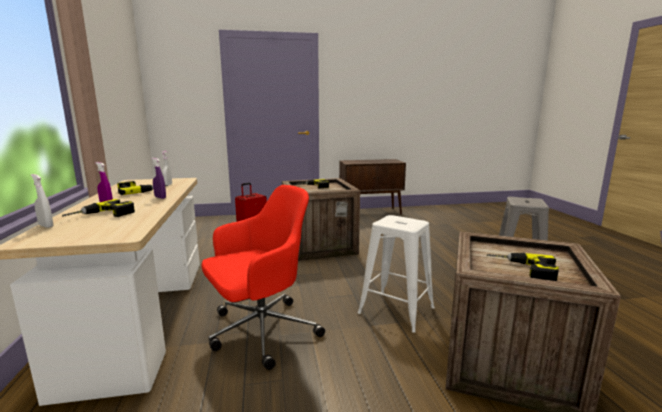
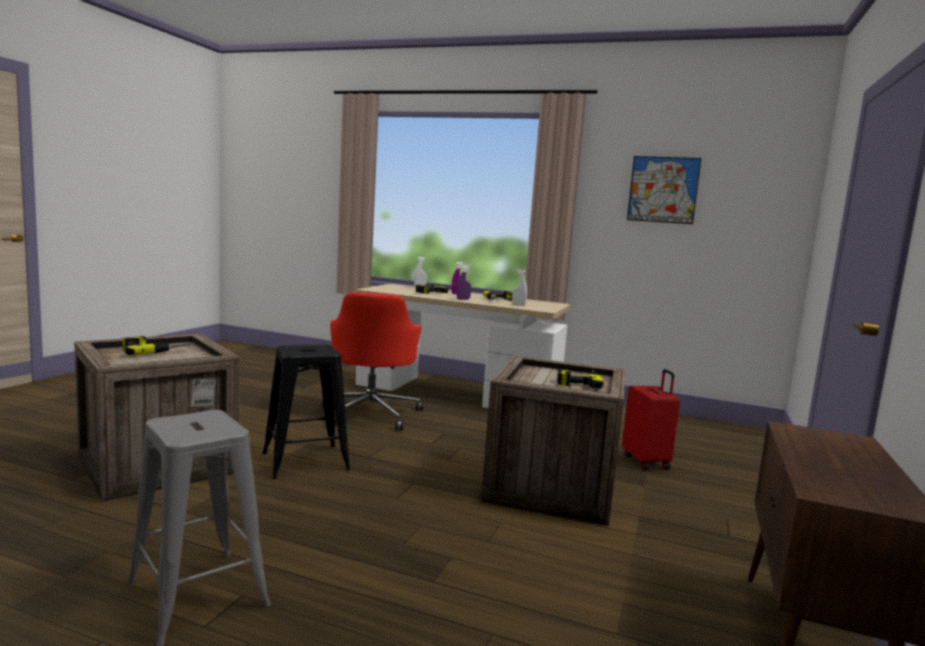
camera: 120 degrees right, 5 degrees down
(107, 67) = (663, 189): none -> picture
(395, 310) = (306, 461): white stool -> black stool

